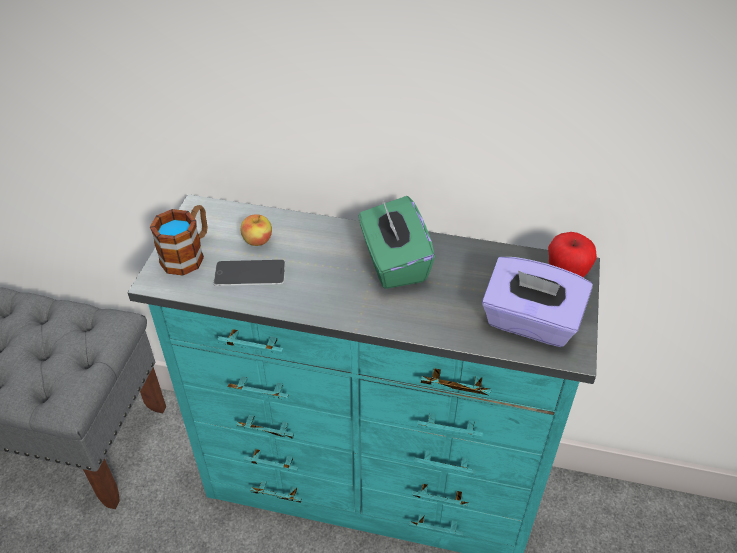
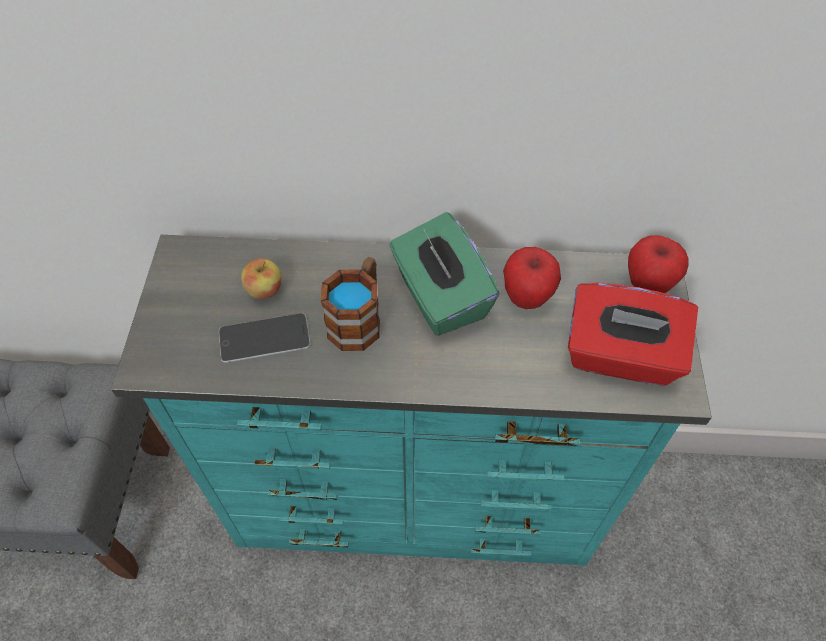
camera: 10 degrees left, 10 degrees up
(188, 254) = (179, 321): mug -> mug (358, 319)
(463, 271) = (526, 298): none -> apple
(530, 322) = (620, 356): purple tissue box -> red tissue box

